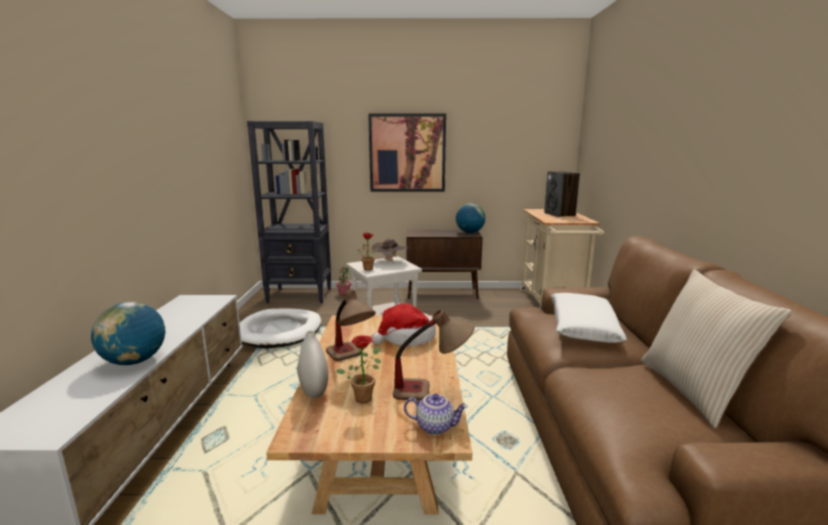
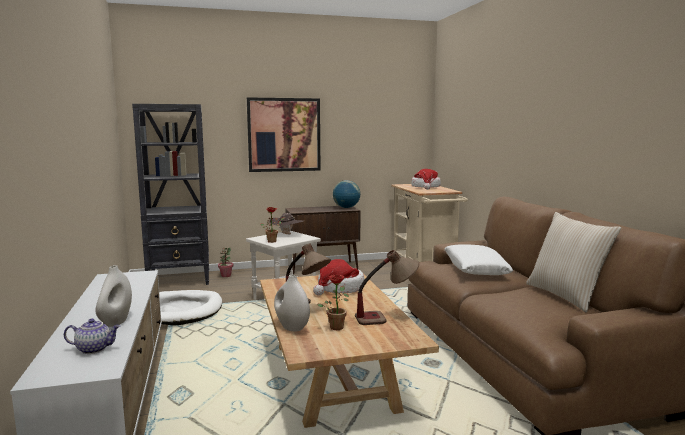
camera: 15 degrees left, 5 degrees down
(134, 361) = (116, 322): globe -> white vase
(435, 426) = (403, 336): teapot -> teapot (94, 349)
(560, 214) = (426, 187): speaker -> hat

